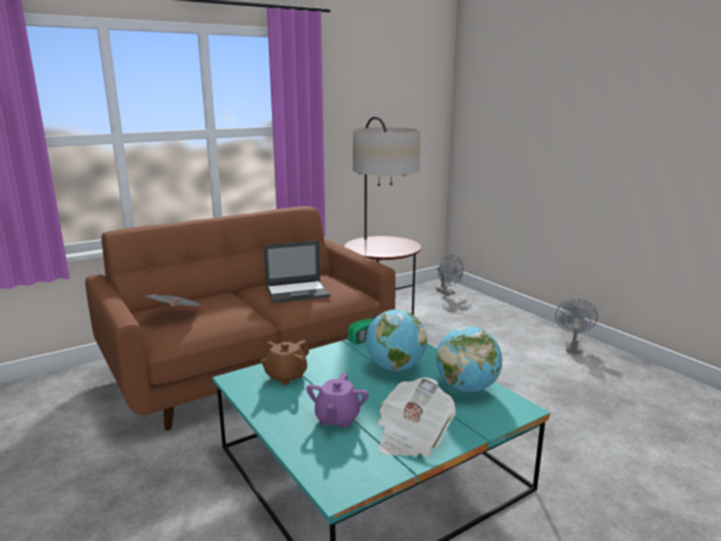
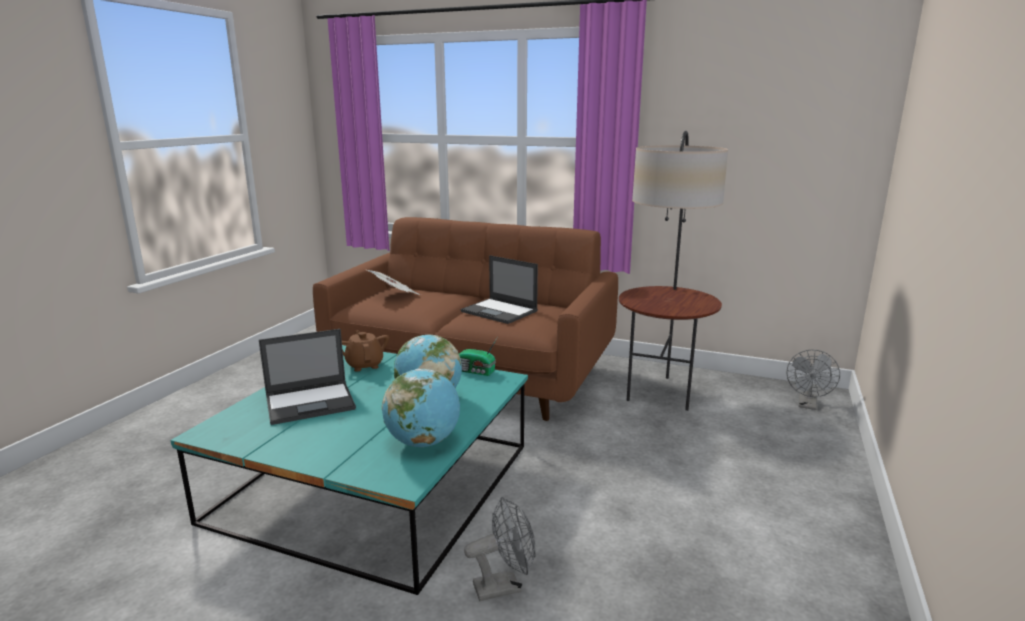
camera: 55 degrees right, 0 degrees up
(285, 376) = (364, 365): brown teapot -> brown teapot turned 60 degrees clockwise
(337, 418) = (311, 403): purple teapot -> laptop
(411, 436) = (305, 440): newspaper -> none
(572, 346) = (825, 543): grey fan -> grey fan (504, 586)

